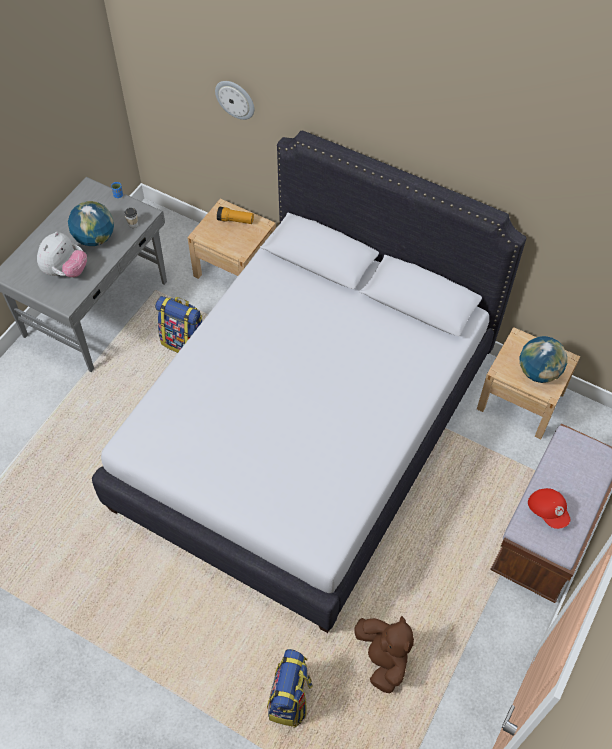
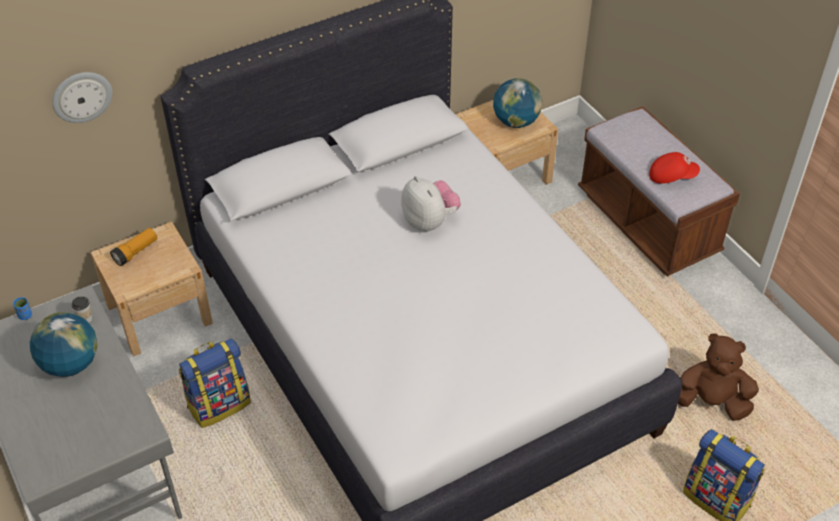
camera: 60 degrees left, 10 degrees down
(65, 271) = (94, 413): plush toy -> plush toy (430, 221)

